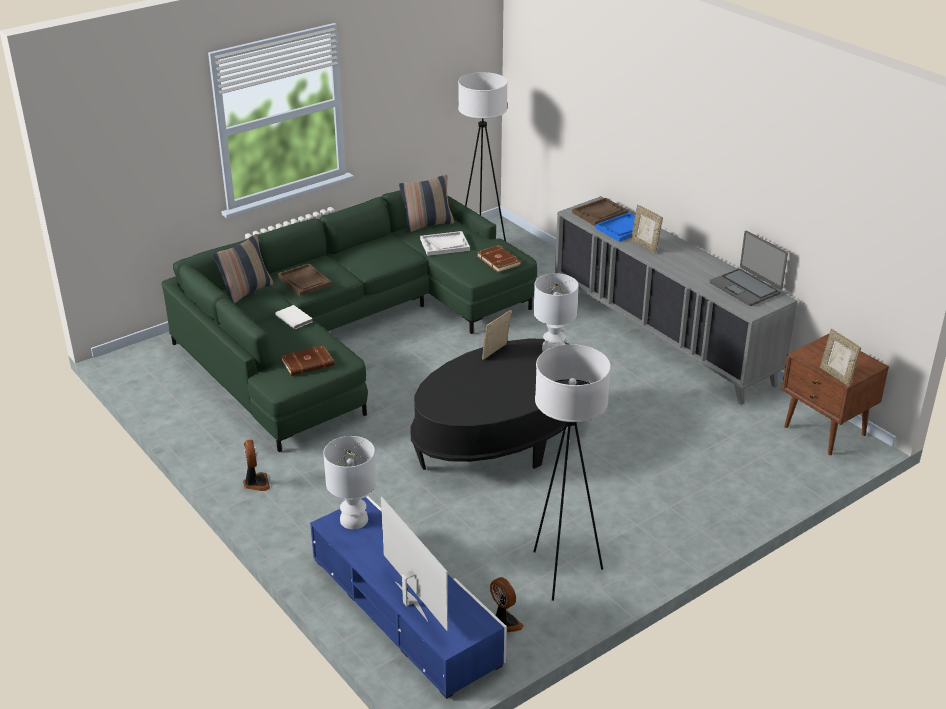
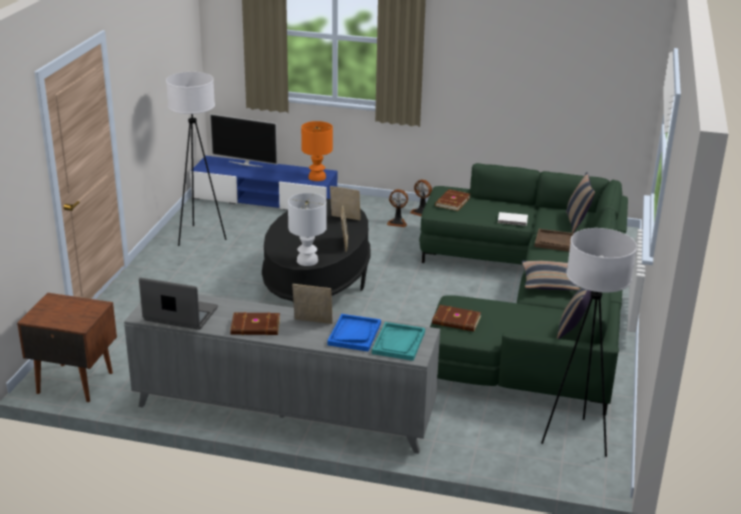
camera: 140 degrees right, 5 degrees down
(353, 520) = (317, 177): white table lamp -> orange table lamp
(380, 256) = (549, 282): none -> pillow
(445, 245) = (523, 316): white tray -> none
(503, 623) = (209, 210): fan -> fan (397, 222)
(600, 213) = (398, 343): brown tray -> turquoise tray
(692, 258) = (255, 327): none -> brown book
(836, 376) = (61, 298): picture frame -> picture frame (345, 218)

